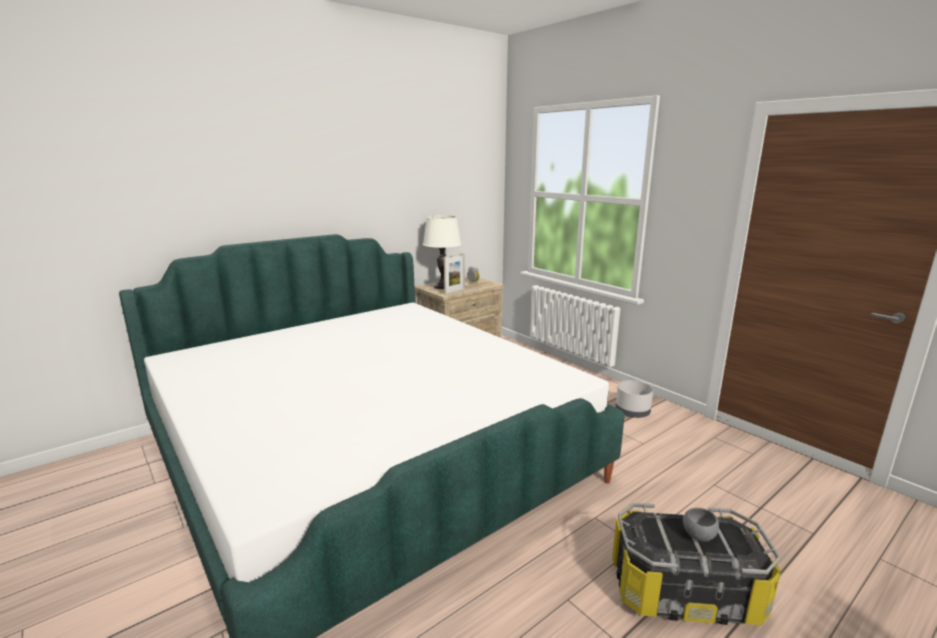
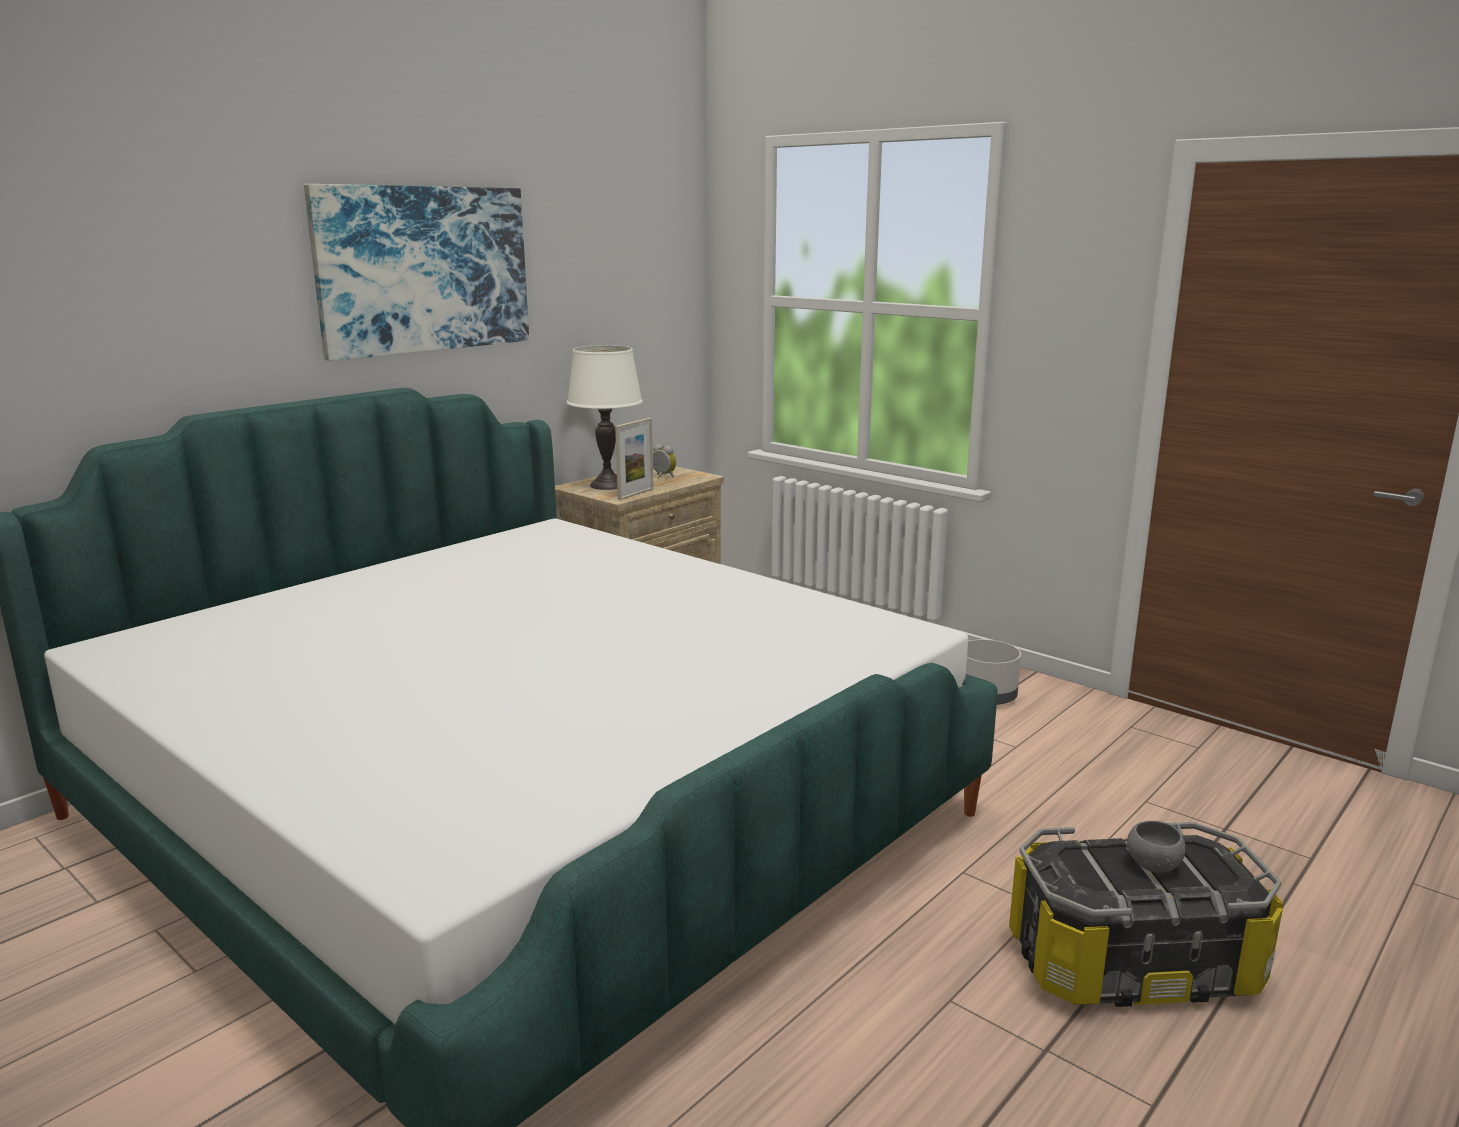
camera: 10 degrees left, 0 degrees up
(349, 175) = (424, 269): none -> picture

